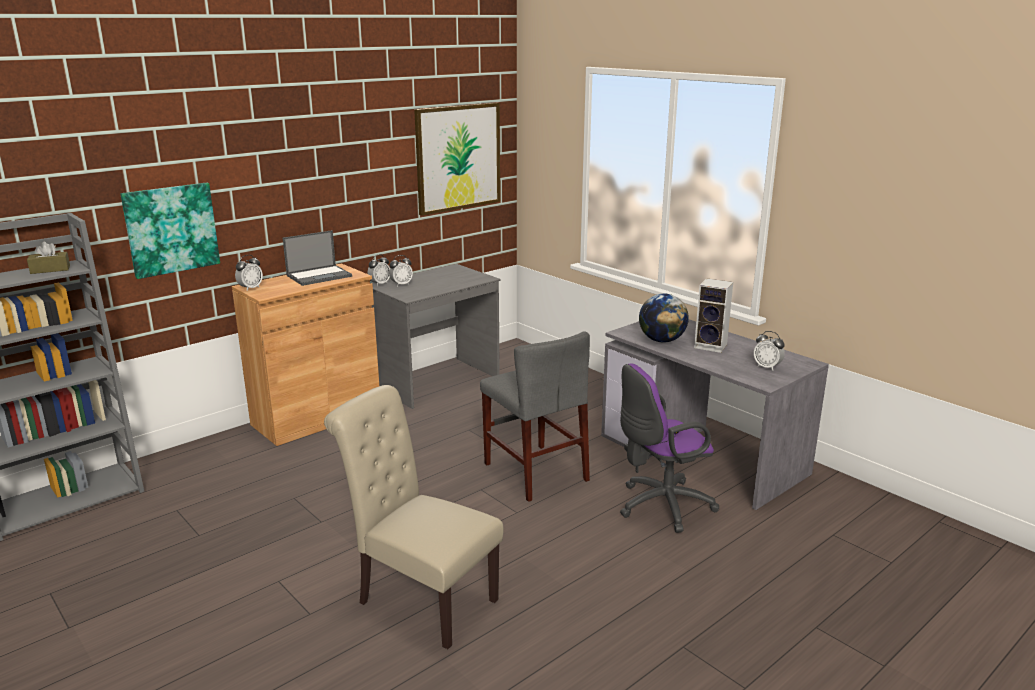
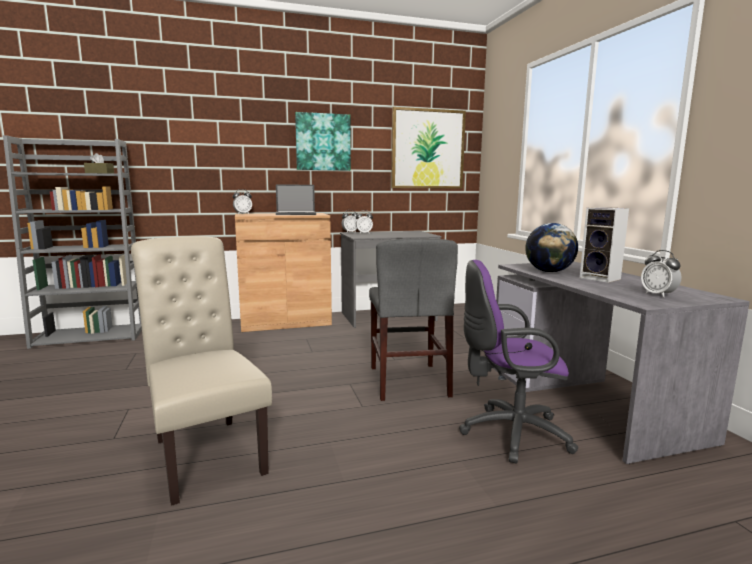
camera: 25 degrees right, 10 degrees down
(171, 229) = (196, 166): picture -> picture (323, 142)

